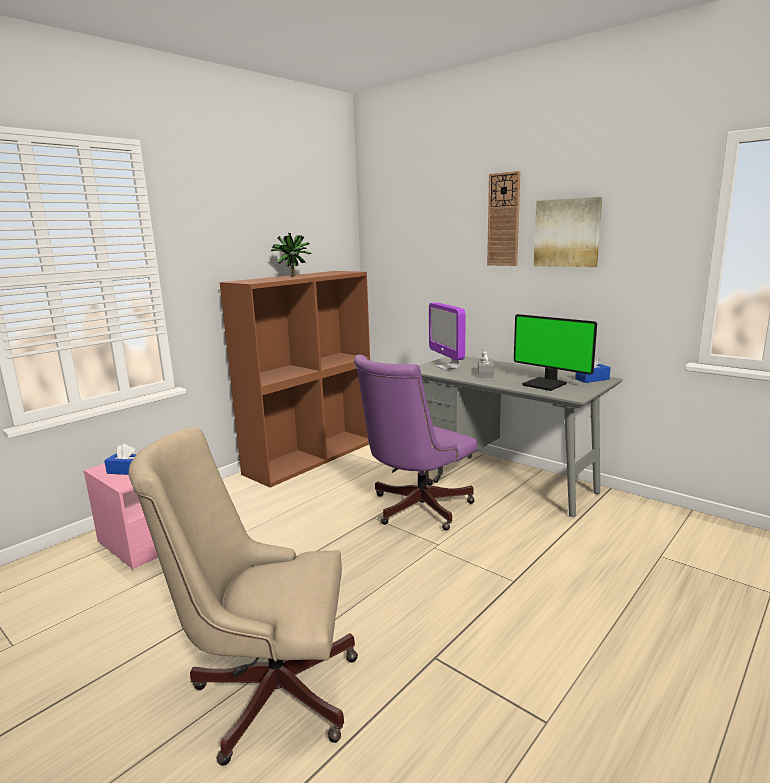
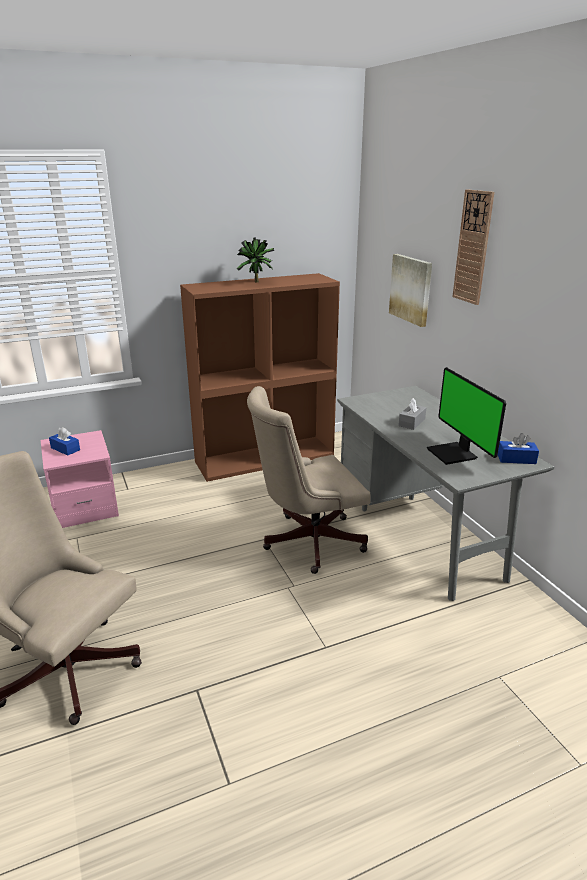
camera: 25 degrees right, 10 degrees up
(415, 509) = (307, 542): purple office chair -> beige office chair
(447, 367) = (386, 404): monitor -> none
(567, 233) = (528, 279): picture -> picture (411, 289)

